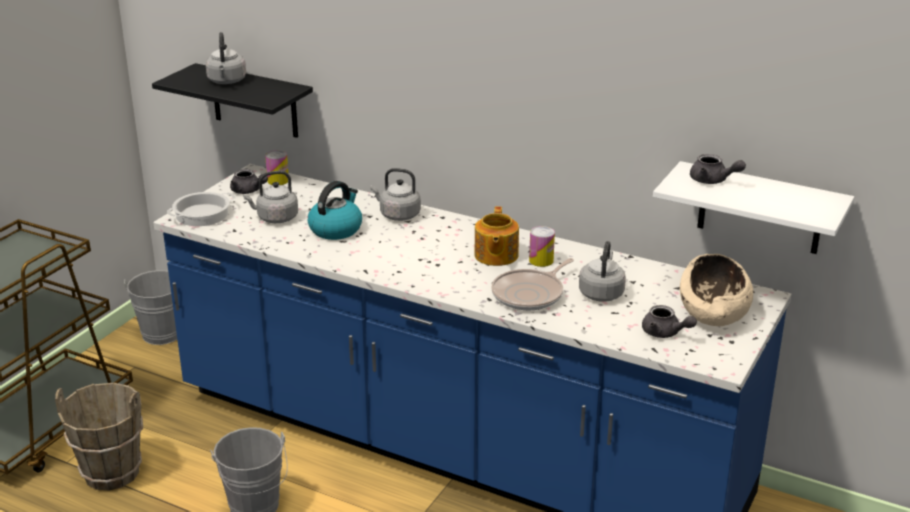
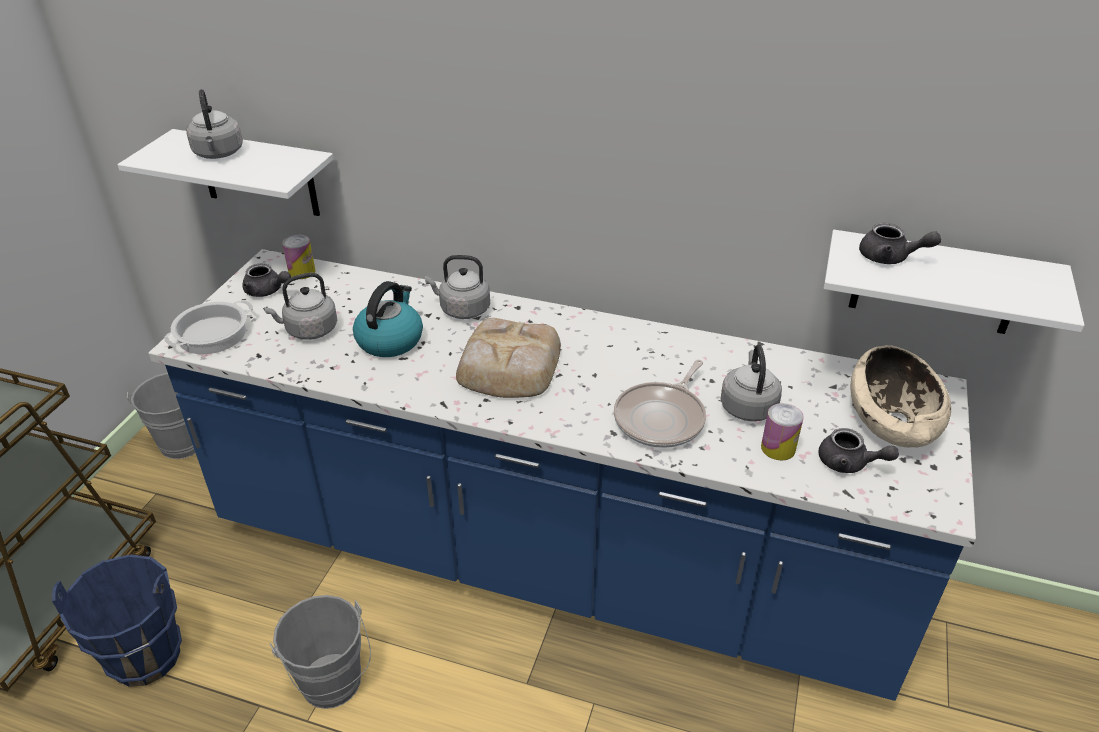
camera: 10 degrees left, 10 degrees up
(112, 472) = (146, 656): brown bucket -> blue bucket
(254, 101) = (258, 173): black shelf -> white shelf
(422, 253) = (508, 366): none -> bread
(495, 256) = (599, 361): teapot -> none
(541, 260) = (657, 362): can -> can (778, 448)

